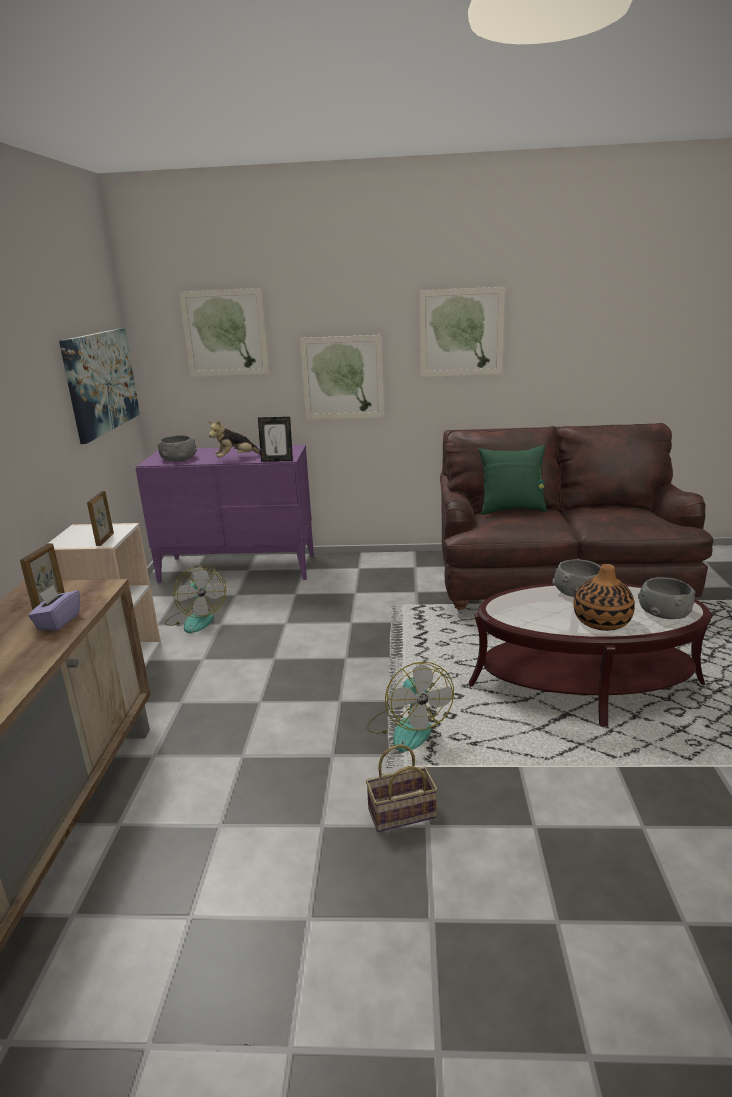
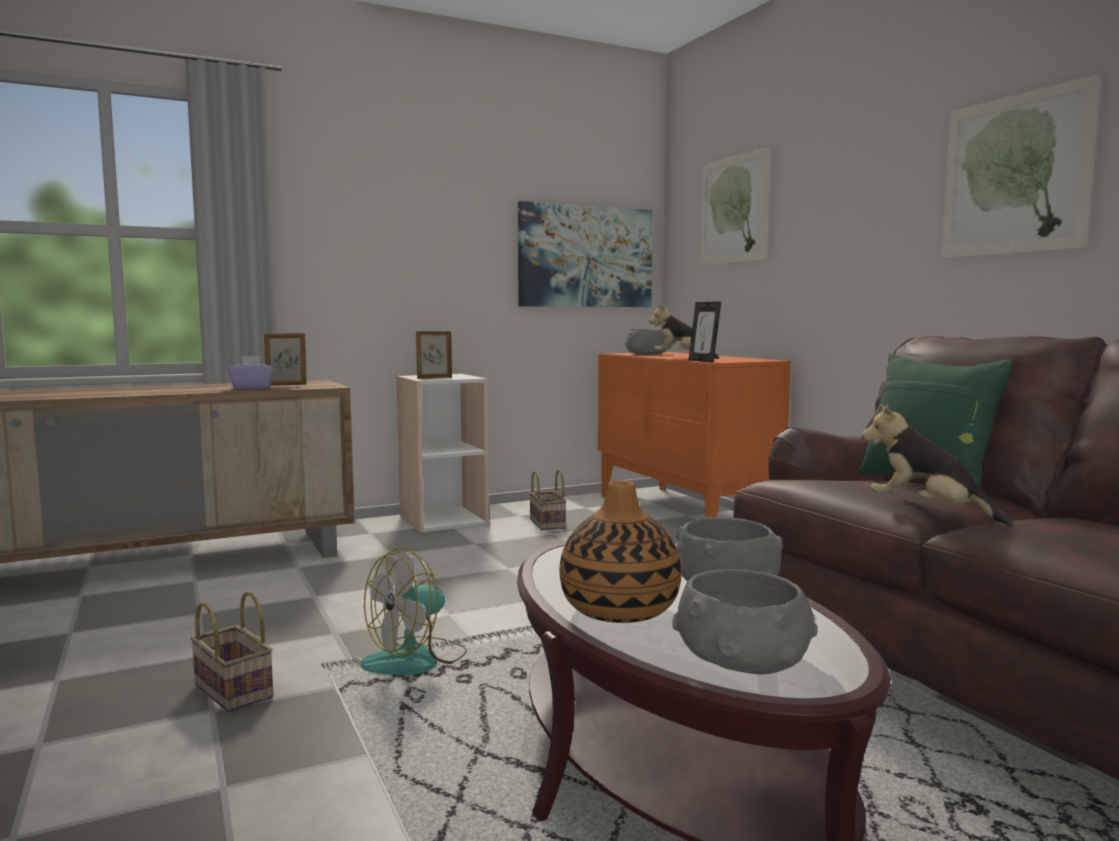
camera: 60 degrees right, 15 degrees down
(196, 619) = (548, 524): fan -> basket
(238, 568) = (683, 512): purple cabinet -> orange cabinet
(342, 378) = (841, 263): picture -> none
(562, 526) = (927, 511): none -> plush toy

